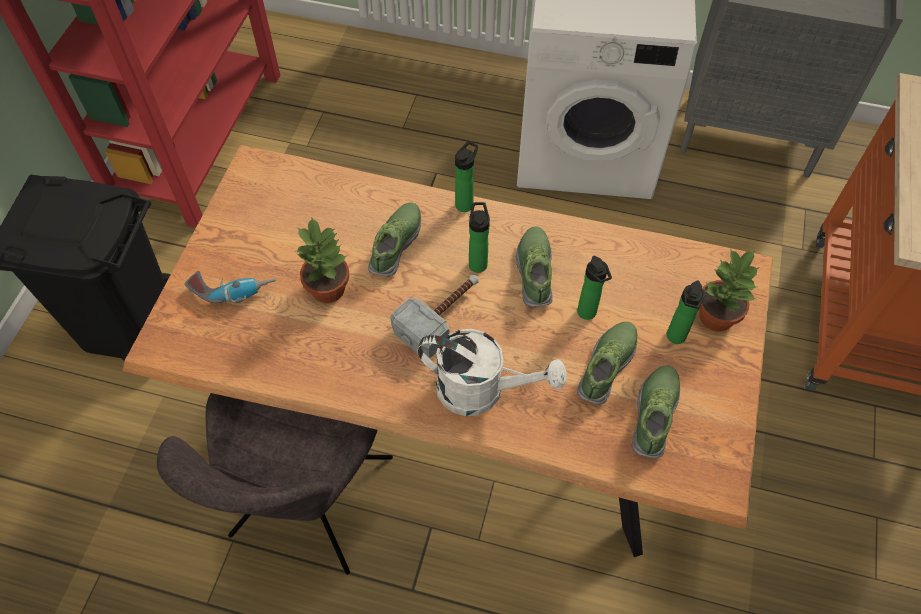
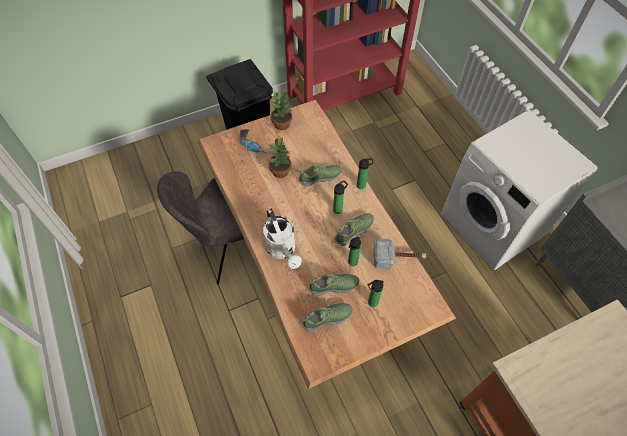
camera: 50 degrees right, 0 degrees up
(442, 316) = (303, 215): hammer -> hammer (398, 258)
(716, 315) = (398, 311): potted plant -> potted plant (282, 124)

